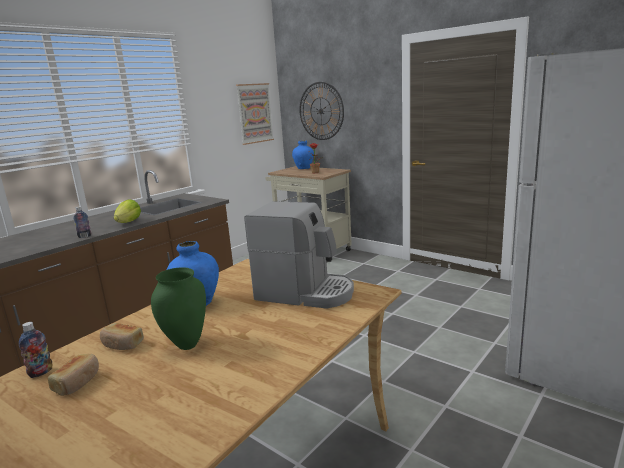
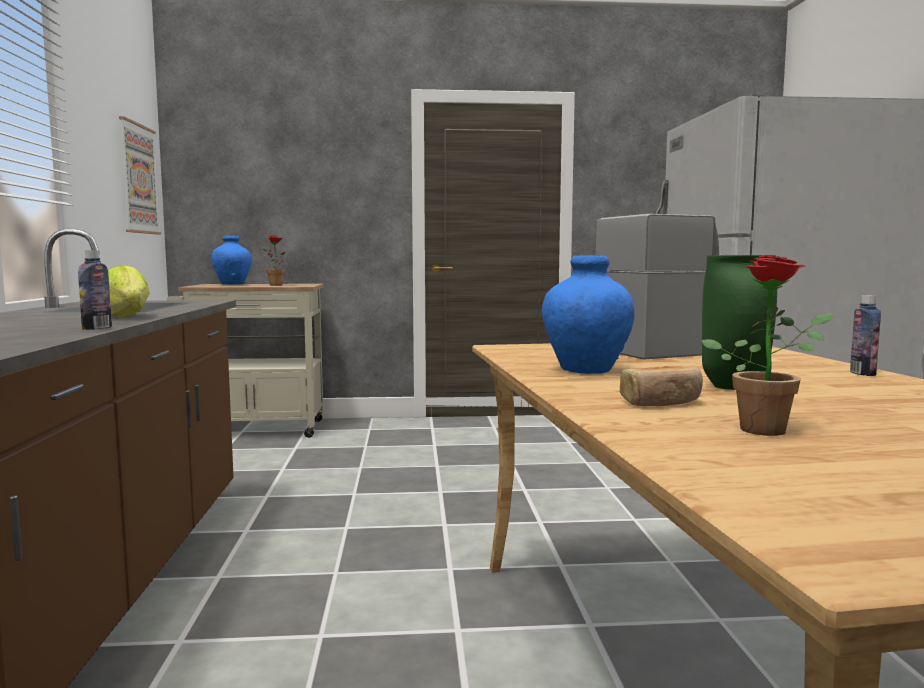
camera: 45 degrees left, 10 degrees down
(41, 372) = (678, 439): bottle -> bottle (862, 373)
(77, 382) = (768, 429): bread -> potted plant
(321, 111) = (259, 190): wall clock -> none

